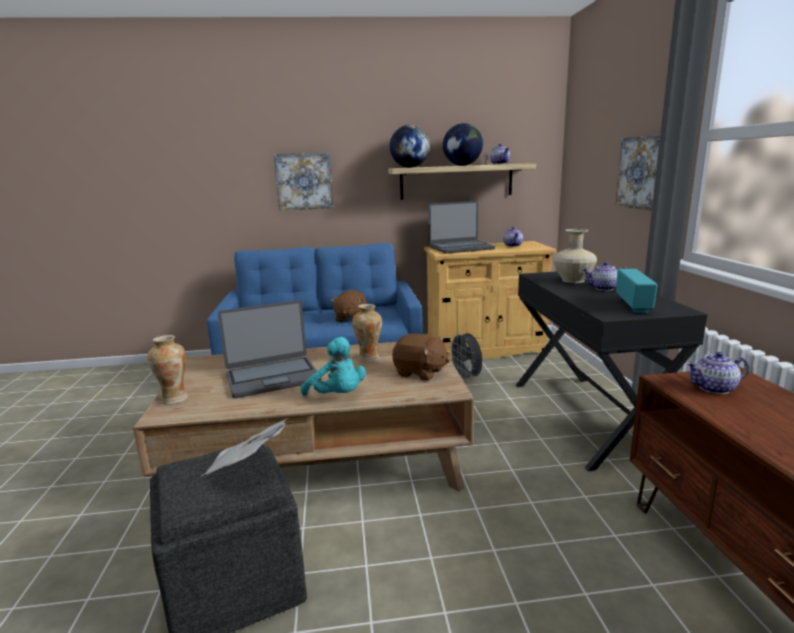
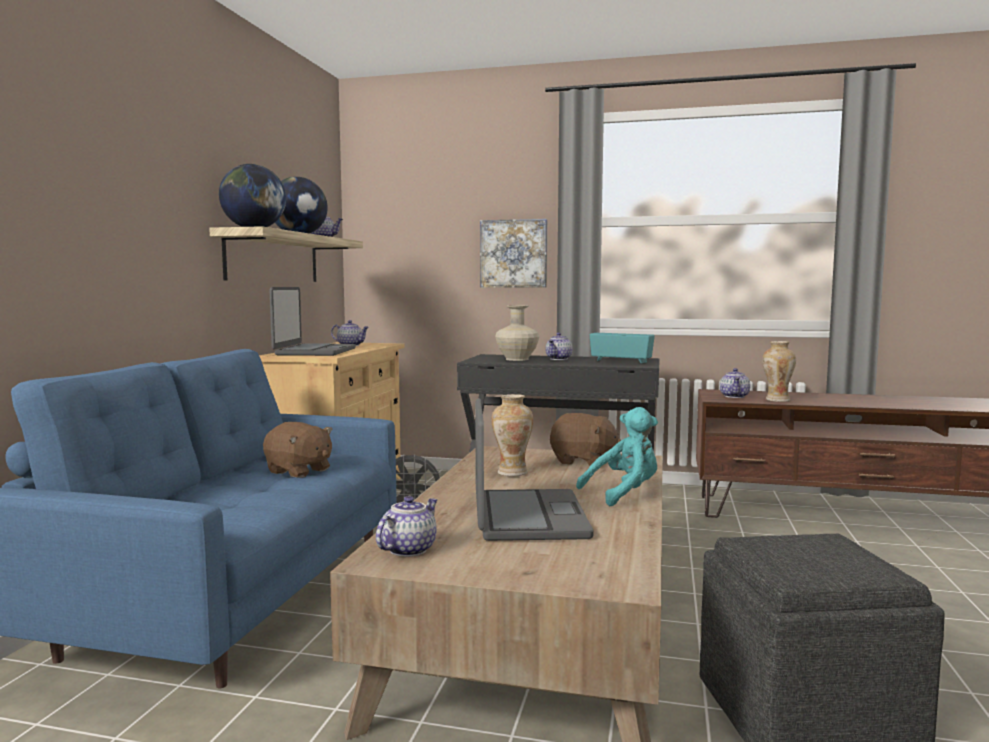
camera: 70 degrees left, 10 degrees down
(174, 399) = (559, 577): vase -> vase (776, 400)
(214, 363) = (408, 549): none -> teapot
(247, 467) = (794, 542): newspaper -> none
(304, 181) = (100, 234): picture -> none
(420, 373) = (583, 461): brown plush toy -> brown plush toy turned 60 degrees clockwise

